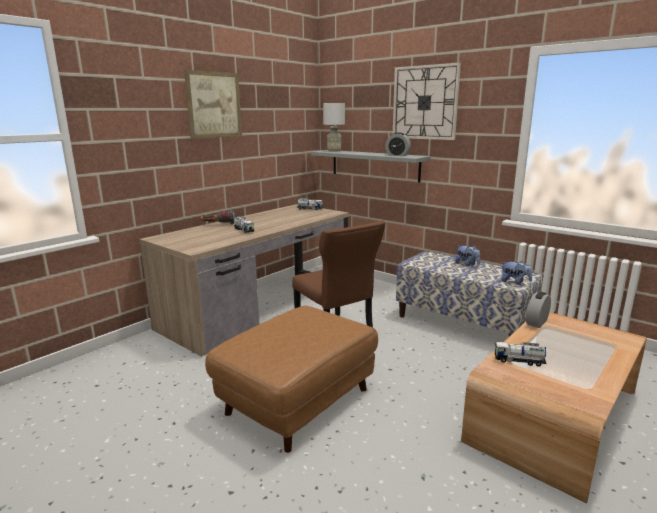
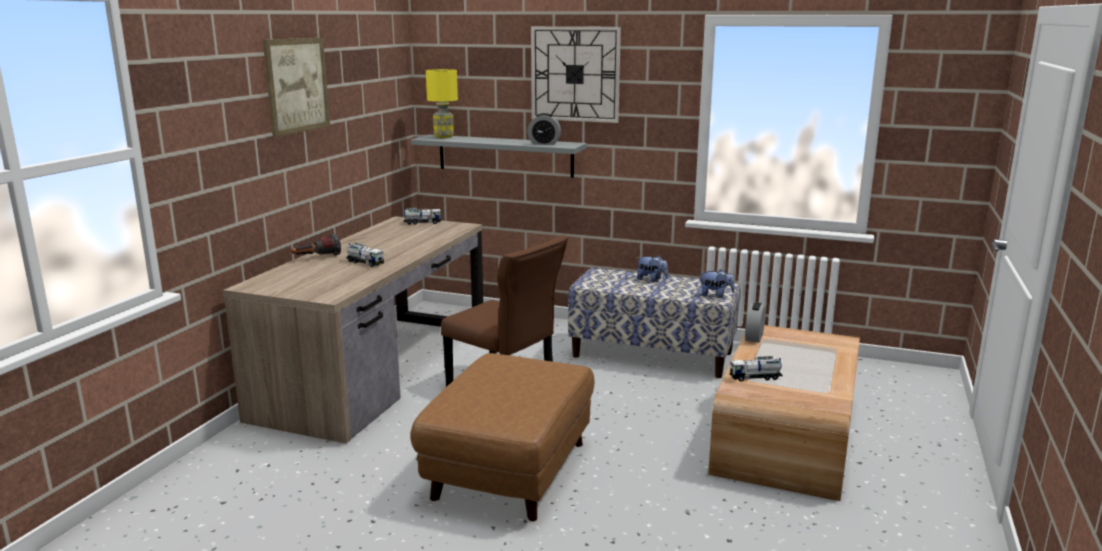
camera: 20 degrees left, 0 degrees up
(333, 151) = (443, 137): grey table lamp -> yellow table lamp

